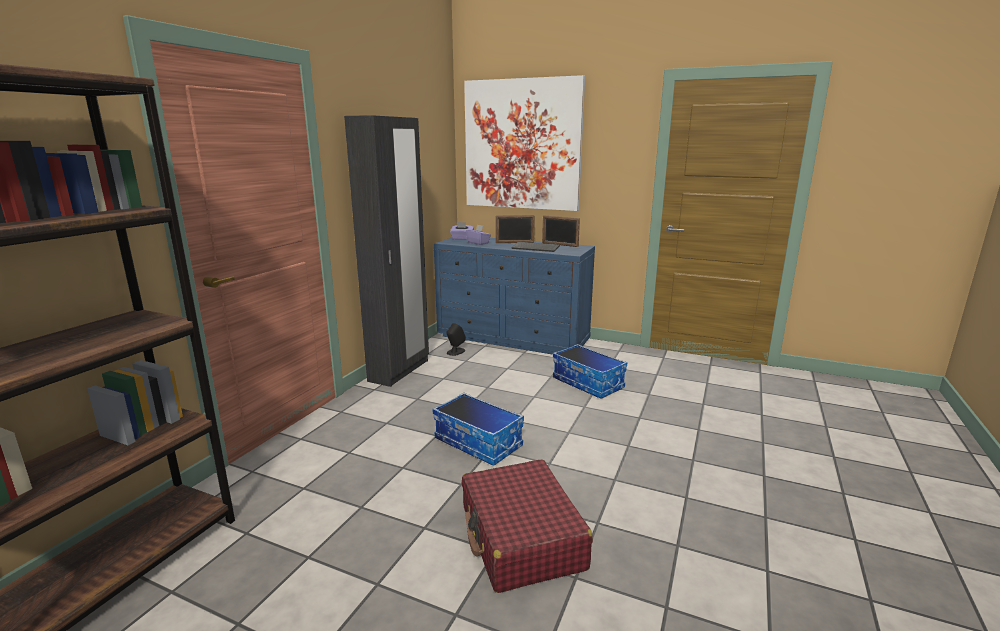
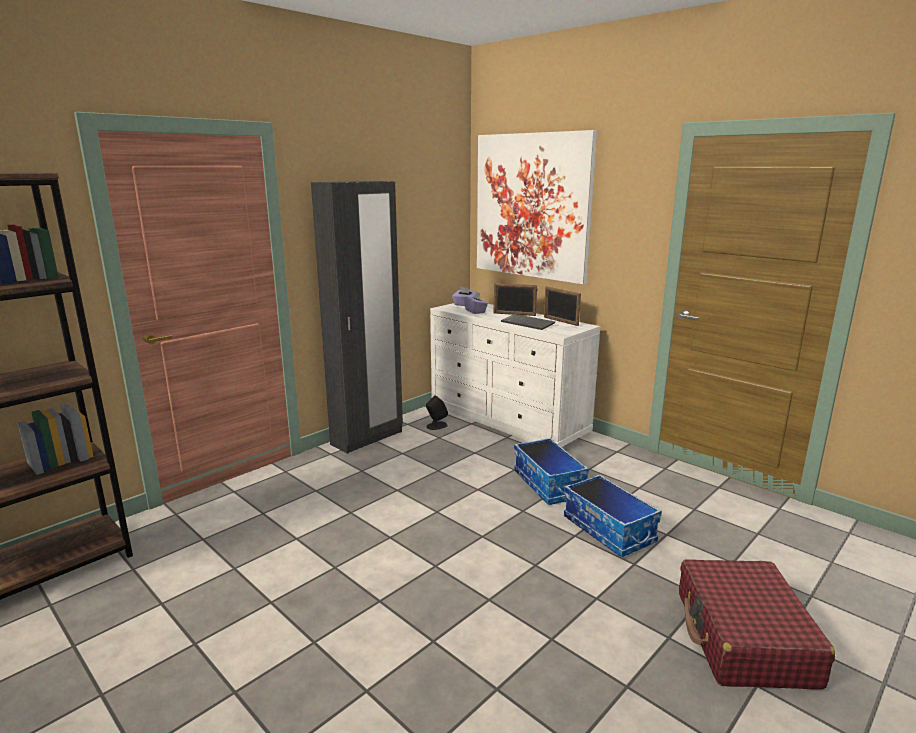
camera: 20 degrees right, 0 degrees up
(479, 442) = (384, 528): storage box -> storage box (609, 530)
(513, 338) = (508, 419): blue dresser -> white dresser
(521, 538) = (347, 636): red suitcase -> red suitcase (744, 638)

